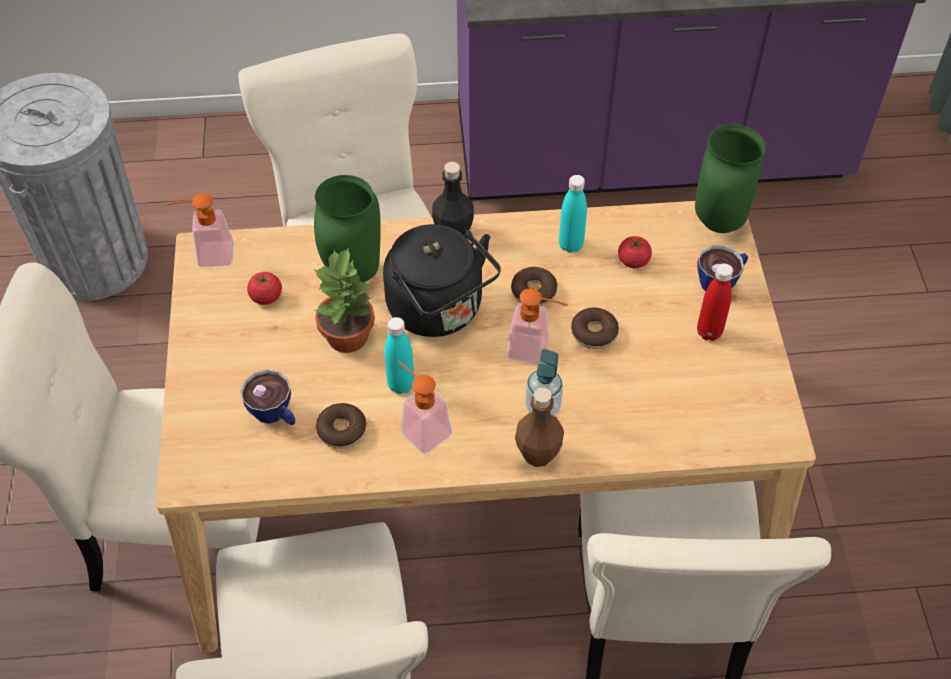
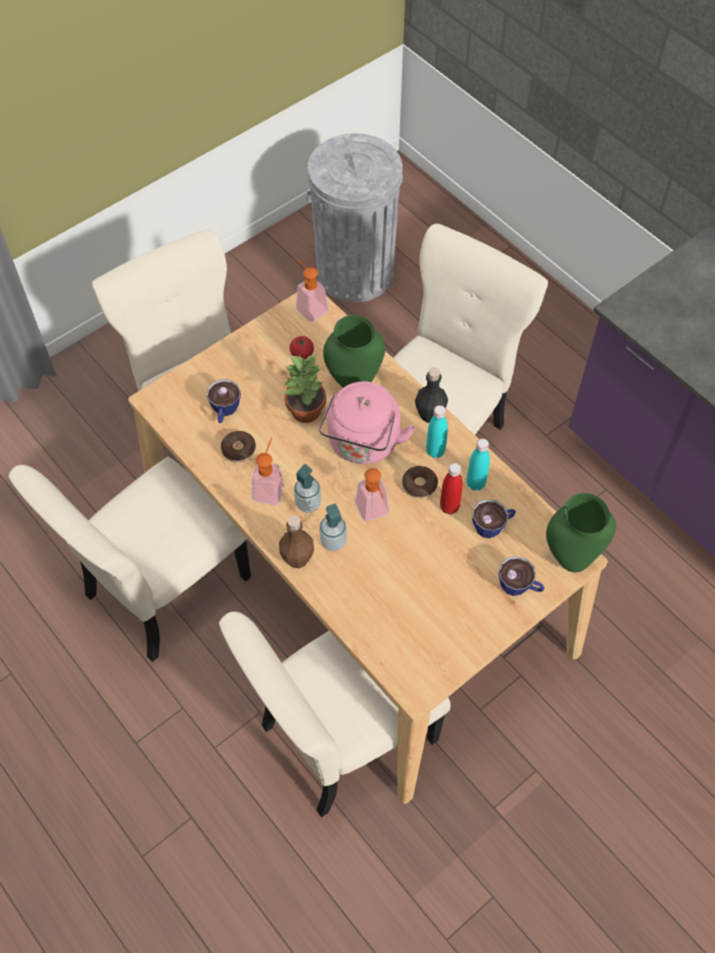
camera: 55 degrees right, 5 degrees up
(401, 384) = (293, 458): turquoise bottle -> turquoise bottle (435, 451)
(440, 311) = (363, 445): black kettle -> pink kettle
(474, 404) = (308, 504): none -> soap dispenser
(594, 333) = (414, 537): donut -> none
(633, 261) = (492, 526): tomato -> cup
(709, 332) = (469, 603): red bottle -> red bottle (449, 507)

